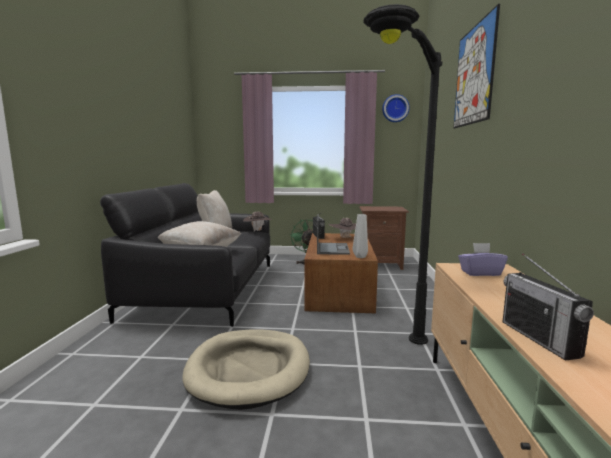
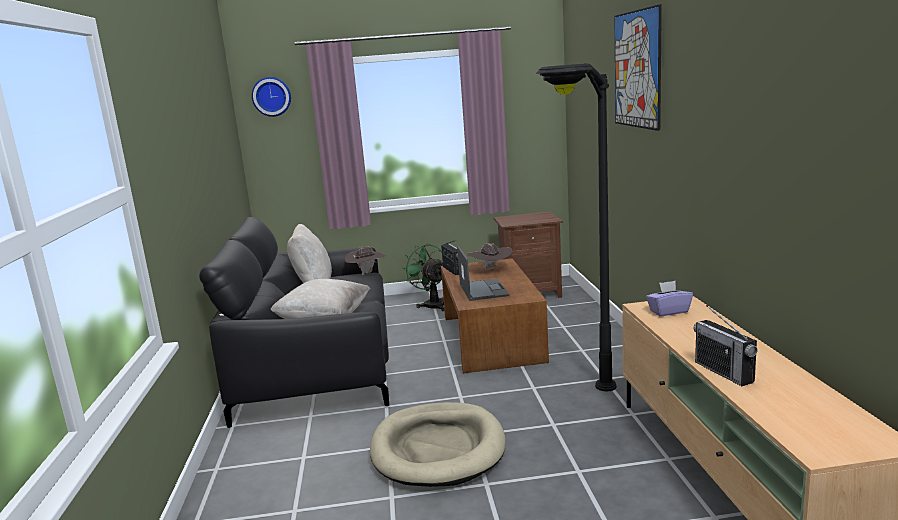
camera: 10 degrees left, 5 degrees up
(361, 257) = (524, 298): grey vase -> none
(395, 108) = (528, 76): wall clock -> wall clock (272, 96)

